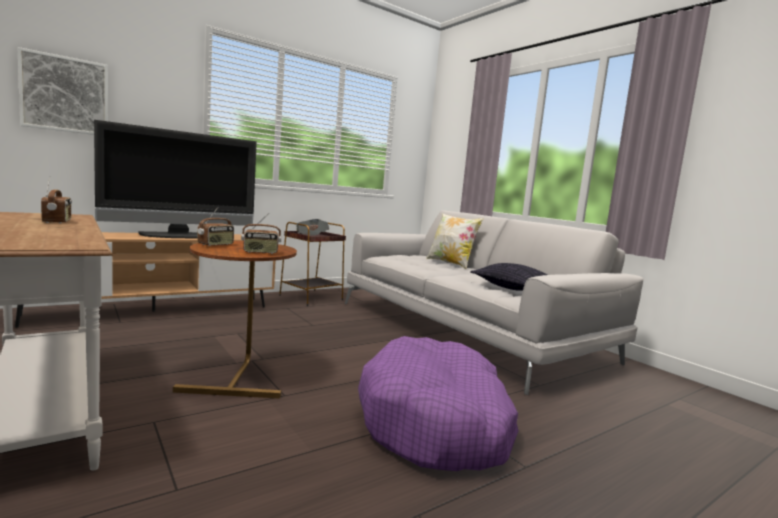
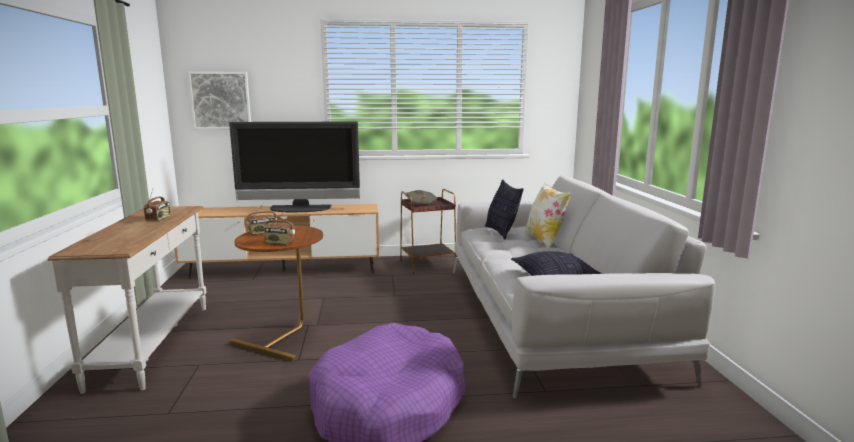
camera: 30 degrees right, 5 degrees up
(406, 258) = (501, 232): none -> pillow

